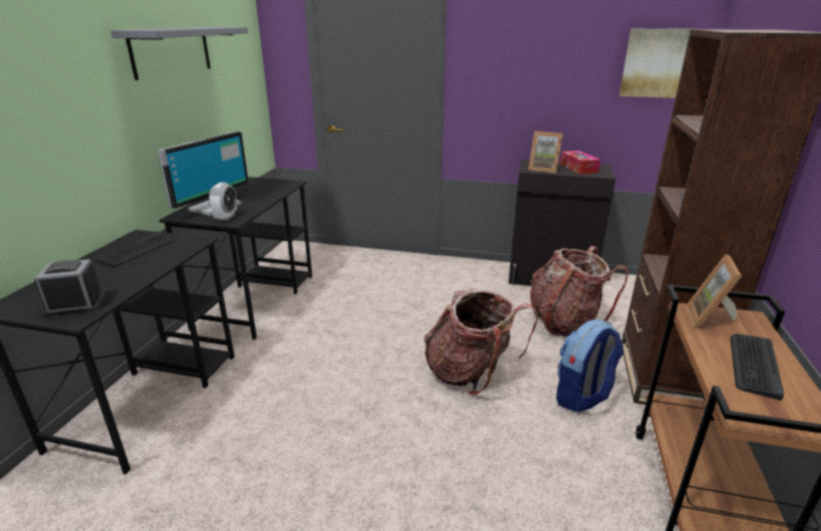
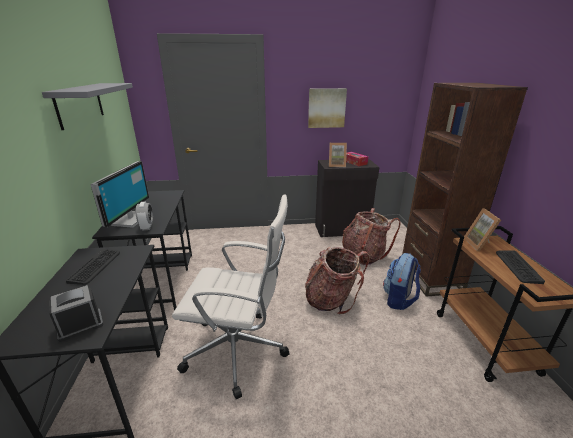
camera: 20 degrees left, 0 degrees up
(302, 405) = (238, 350): none -> white office chair
(658, 63) = (390, 98): picture -> picture (326, 108)

